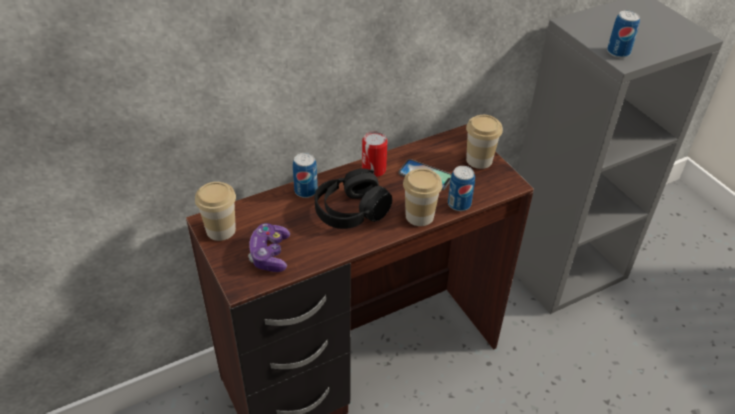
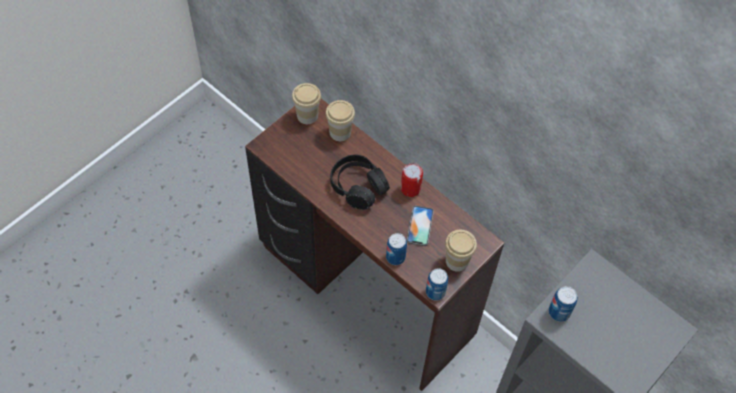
camera: 70 degrees right, 15 degrees up
(270, 254) = (295, 152): game controller -> none
(306, 191) = (367, 152): can -> can (435, 292)
(419, 216) = (370, 233): cup -> cup (340, 132)

